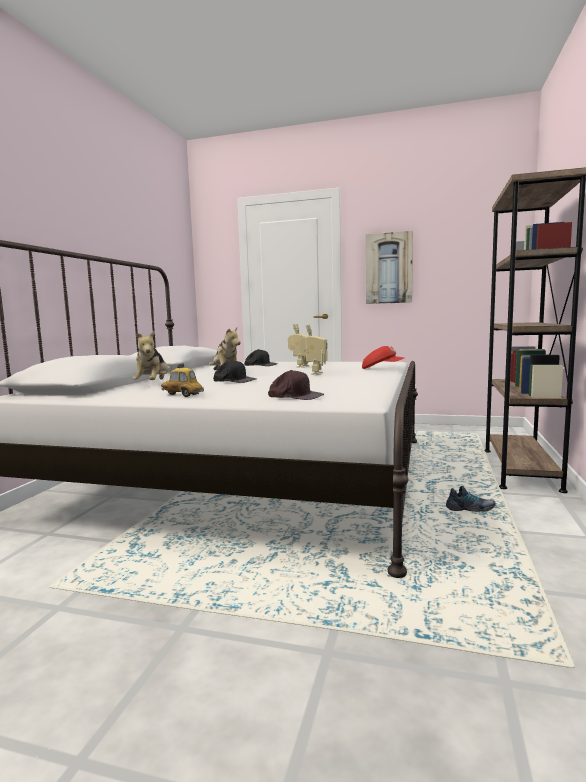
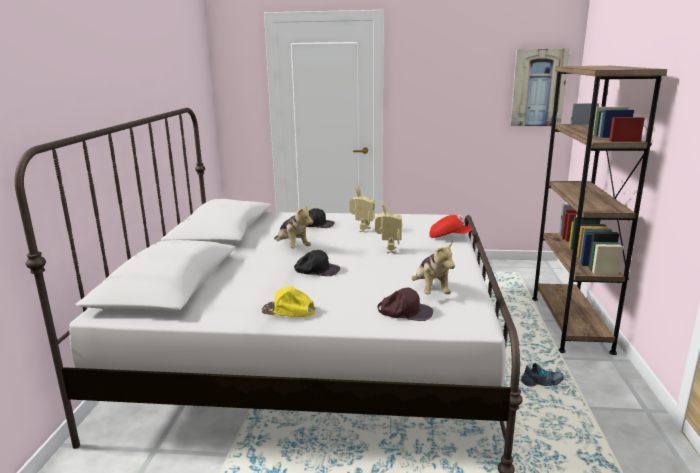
camera: 10 degrees left, 10 degrees up
(153, 384) = (235, 280): plush toy -> plush toy (431, 291)
(182, 395) = (288, 311): toy car -> yellow cap
(389, 268) = (434, 102): picture -> picture (538, 88)

